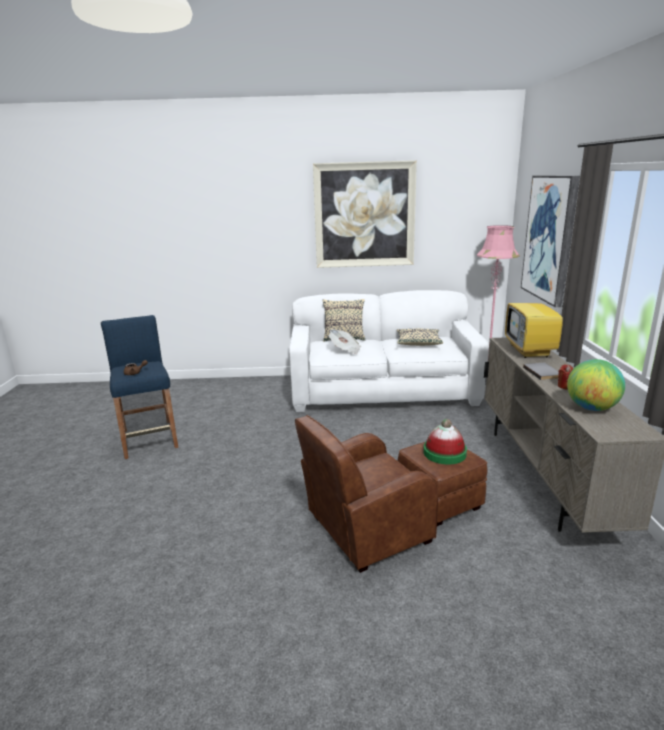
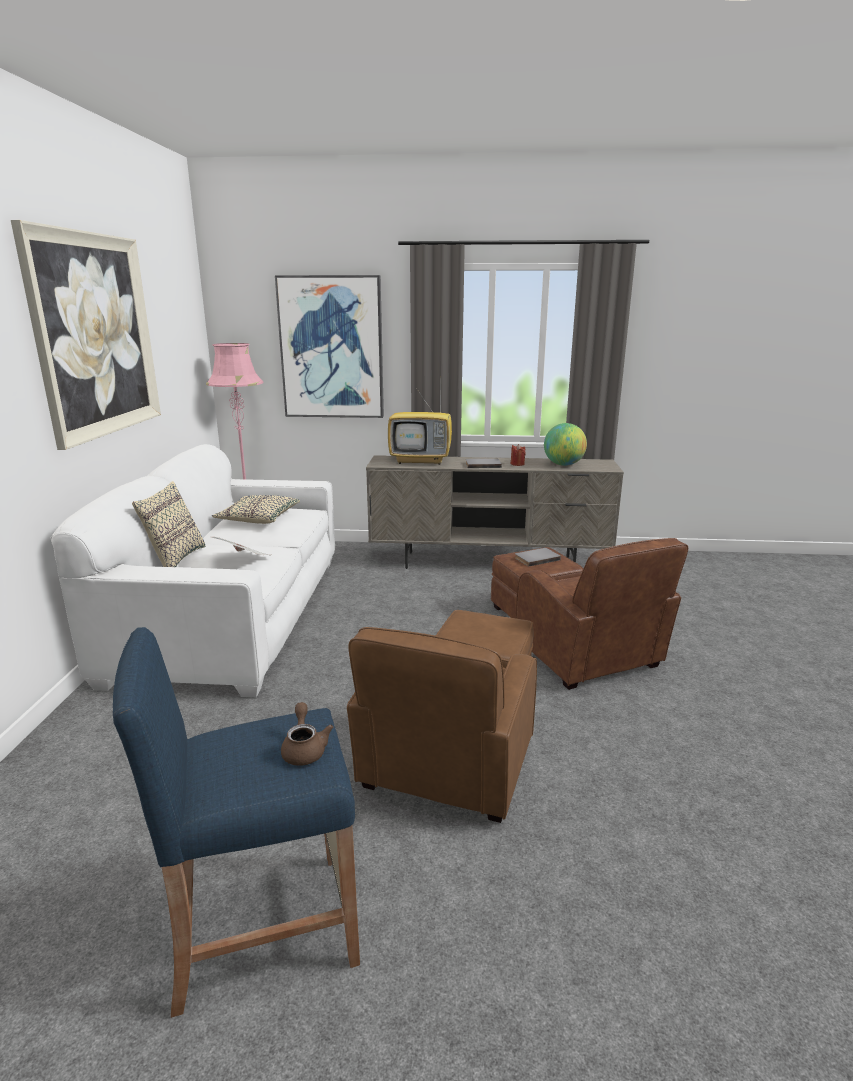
camera: 85 degrees left, 0 degrees up
(253, 472) = (458, 743): none -> brown armchair
(444, 453) = (536, 558): hat -> grey book

